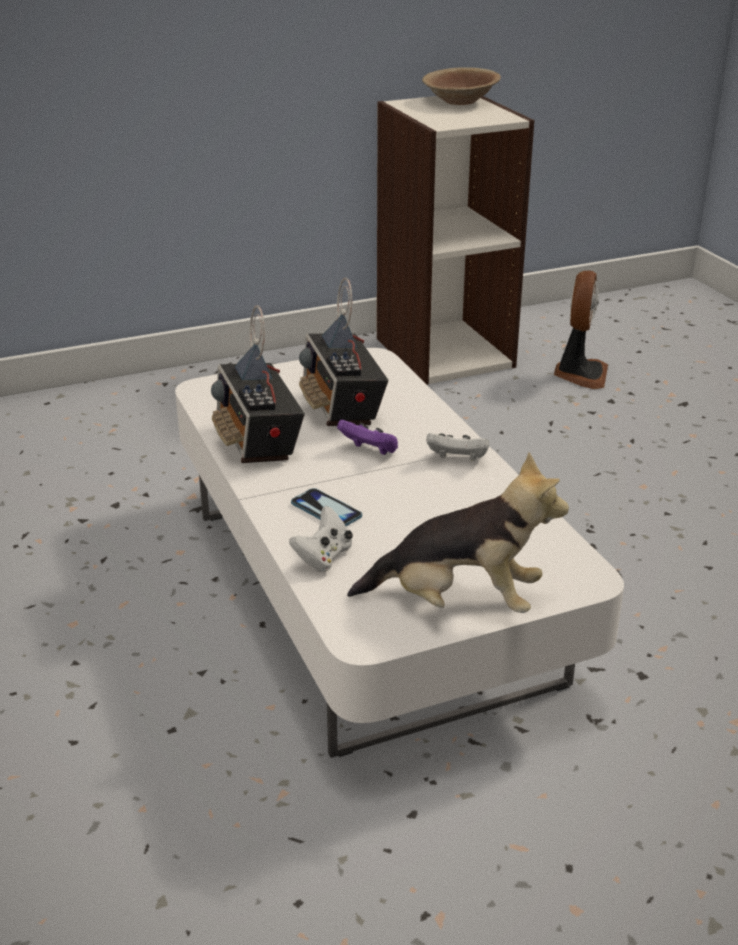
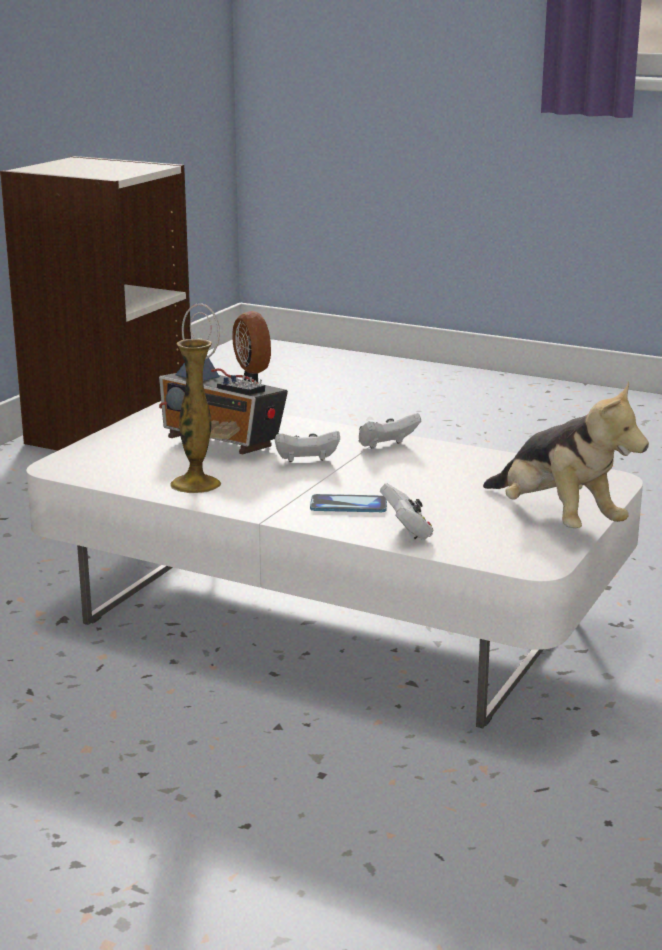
camera: 40 degrees left, 10 degrees down
(258, 442) = (195, 484): radio -> vase
(370, 451) = (306, 462): purple game controller -> white game controller
(459, 602) = (555, 520): plush toy -> plush toy turned 90 degrees clockwise
(460, 101) = (83, 162): brown bowl -> none

